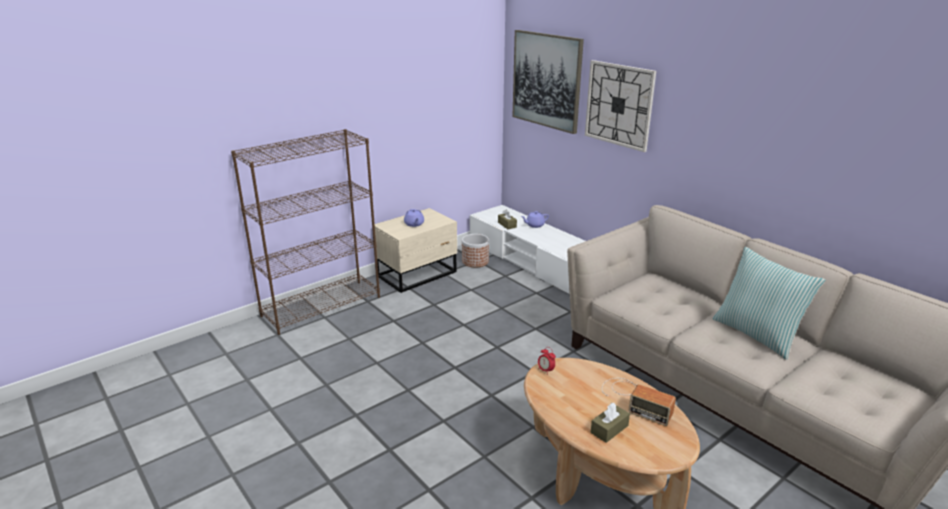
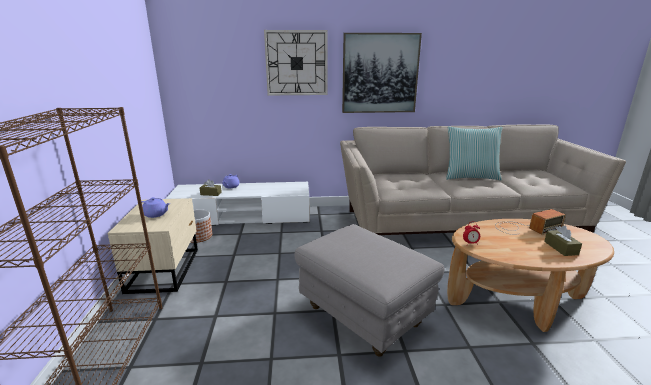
camera: 55 degrees left, 5 degrees down
(463, 385) = (362, 316): none -> grey ottoman
(546, 80) = (214, 56): picture -> picture (380, 73)

